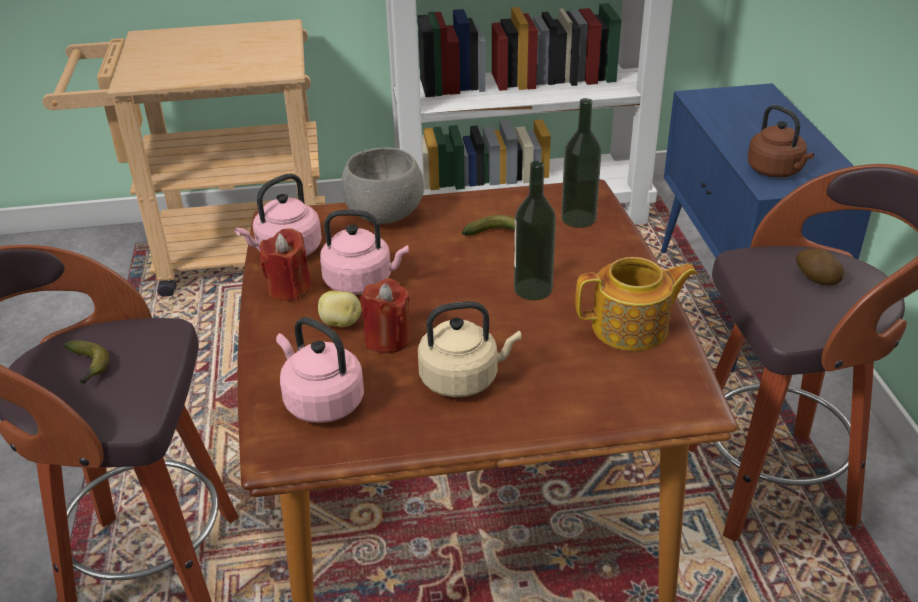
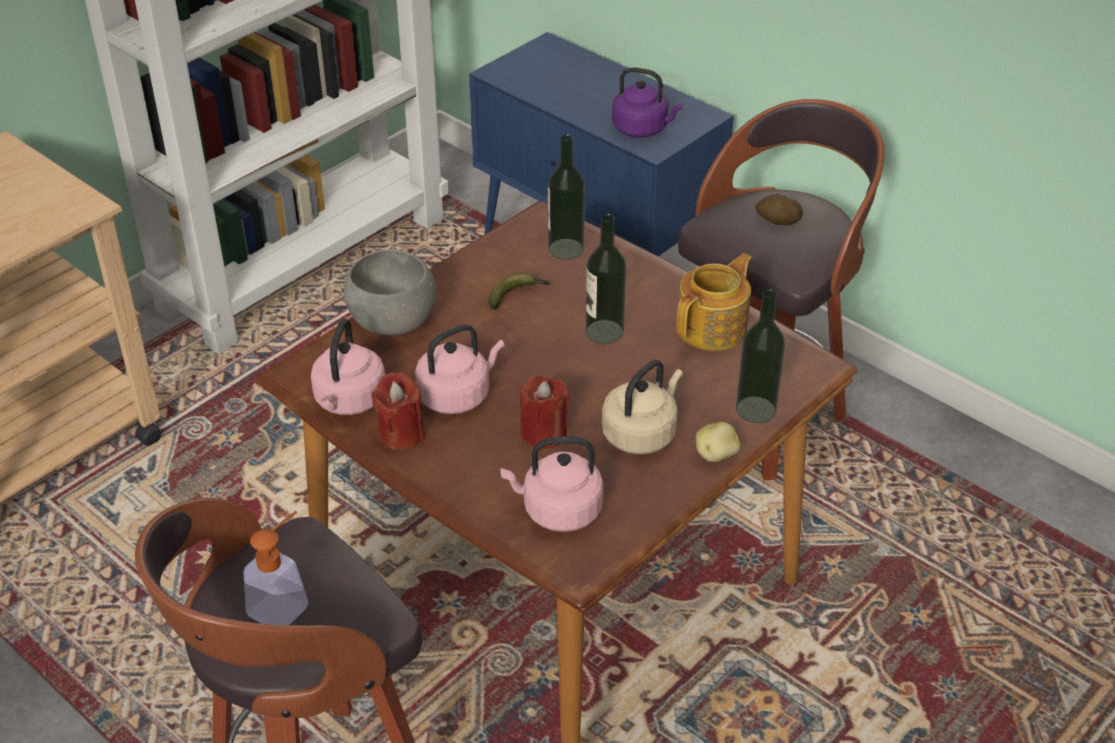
camera: 40 degrees left, 5 degrees up
(88, 367) = (285, 604): banana -> soap dispenser
(341, 323) = (488, 440): potato -> potato (717, 455)
(588, 411) = (756, 409): none -> bottle
(776, 171) = (643, 129): brown kettle -> purple kettle

